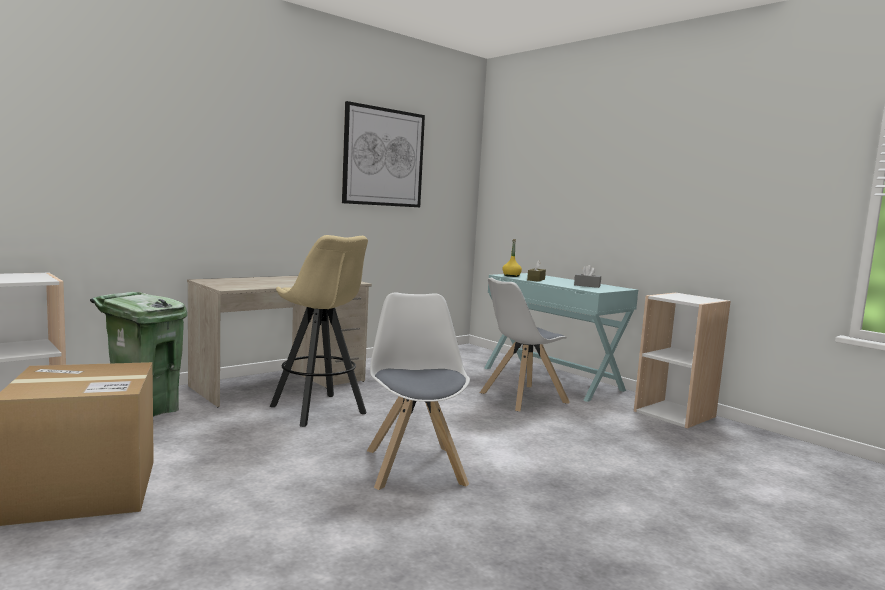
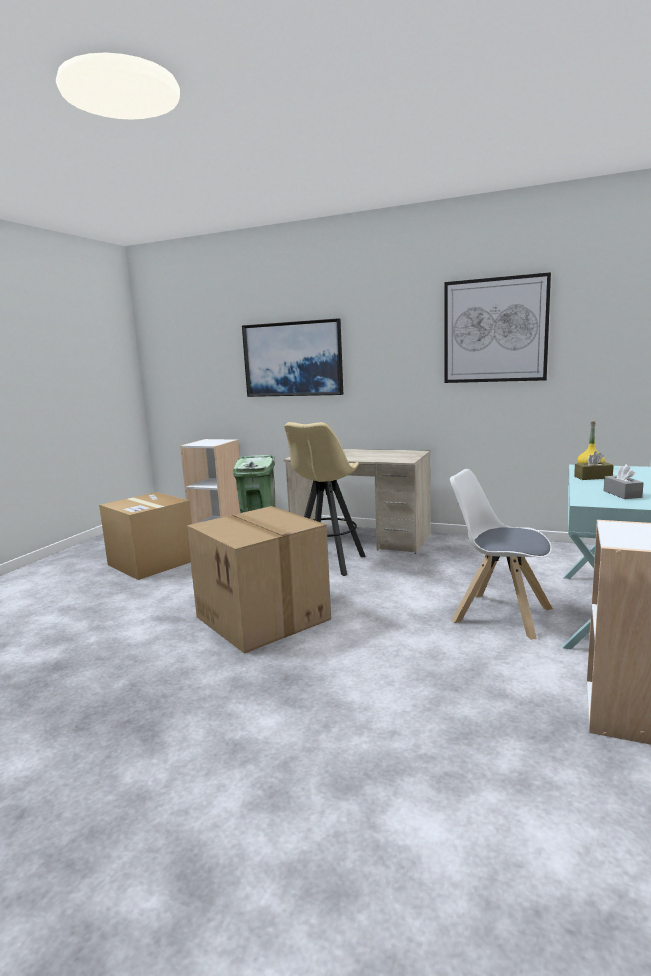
camera: 65 degrees right, 5 degrees up
(159, 155) = (293, 359): none -> picture
(414, 465) = (265, 618): chair -> cardboard box

